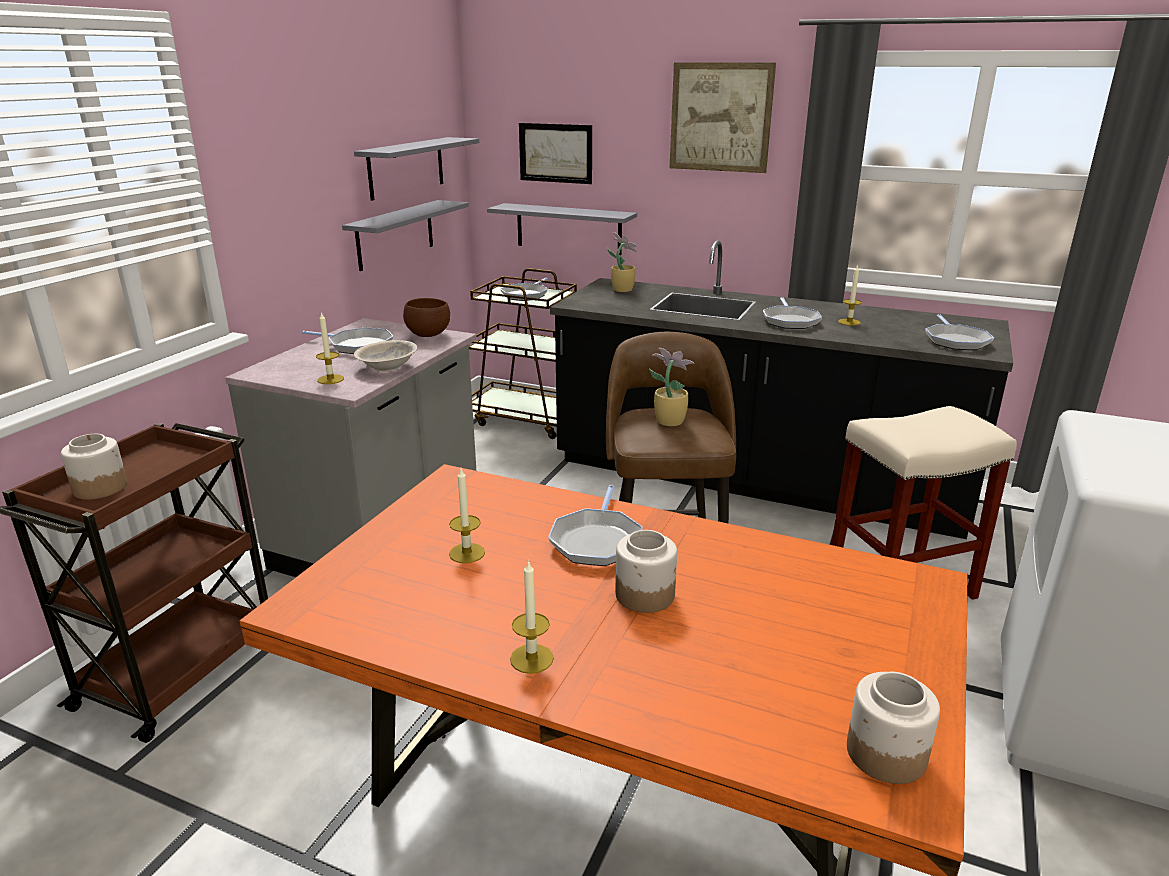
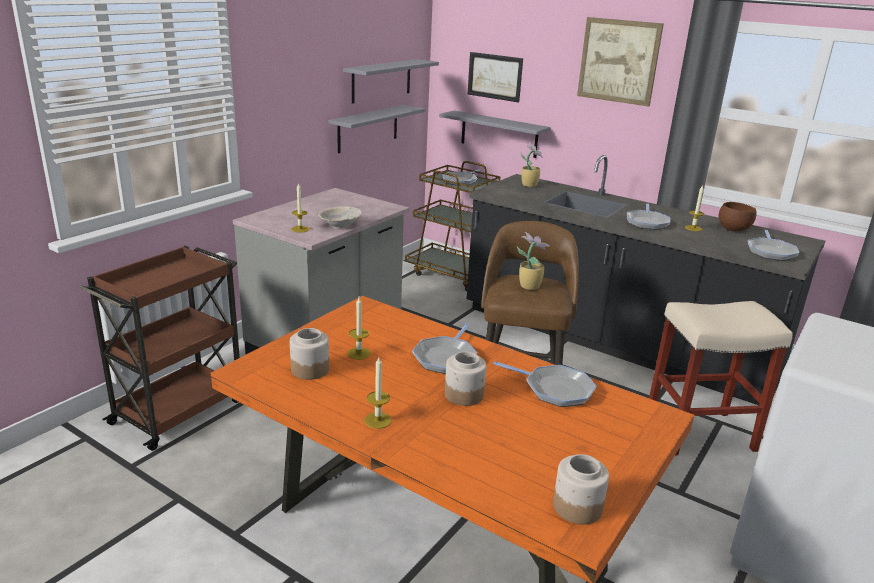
camera: 10 degrees right, 0 degrees up
(100, 487) = (144, 282): jar -> jar (310, 369)
(357, 345) = (325, 207): frying pan -> frying pan (555, 389)
(429, 335) = (376, 204): brown bowl -> brown bowl (733, 229)

